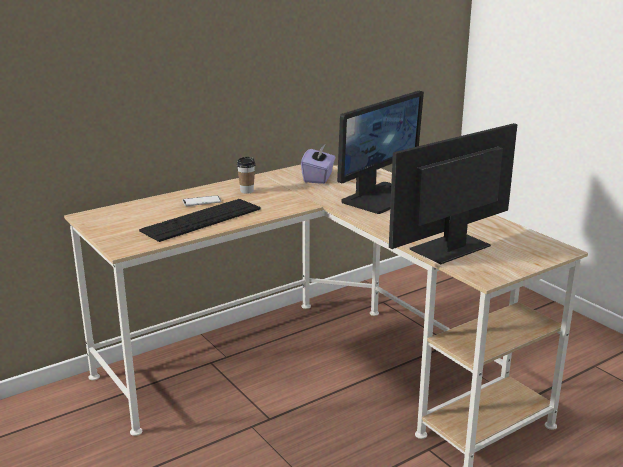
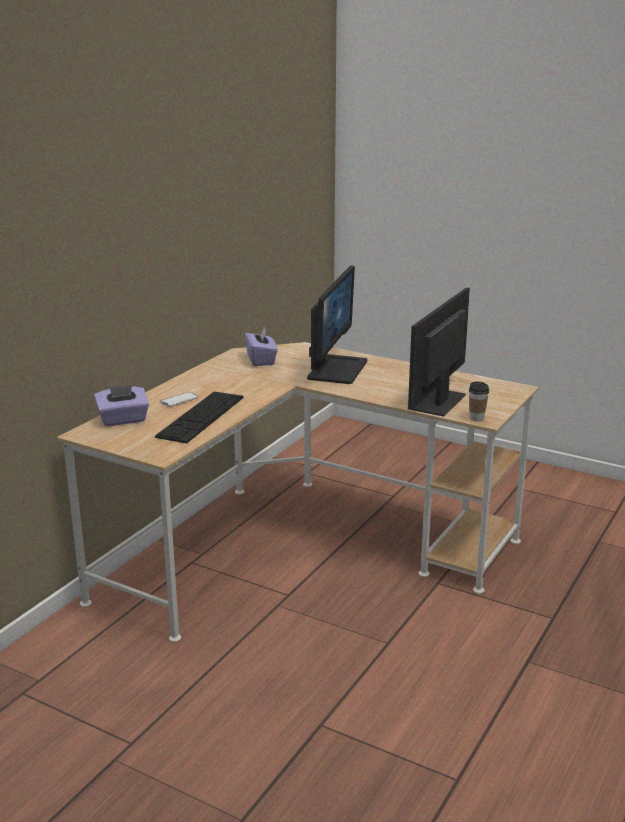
camera: 25 degrees left, 0 degrees up
(133, 210) = (123, 420): none -> purple tissue box
(247, 191) = (210, 383): cup -> cup (476, 418)

